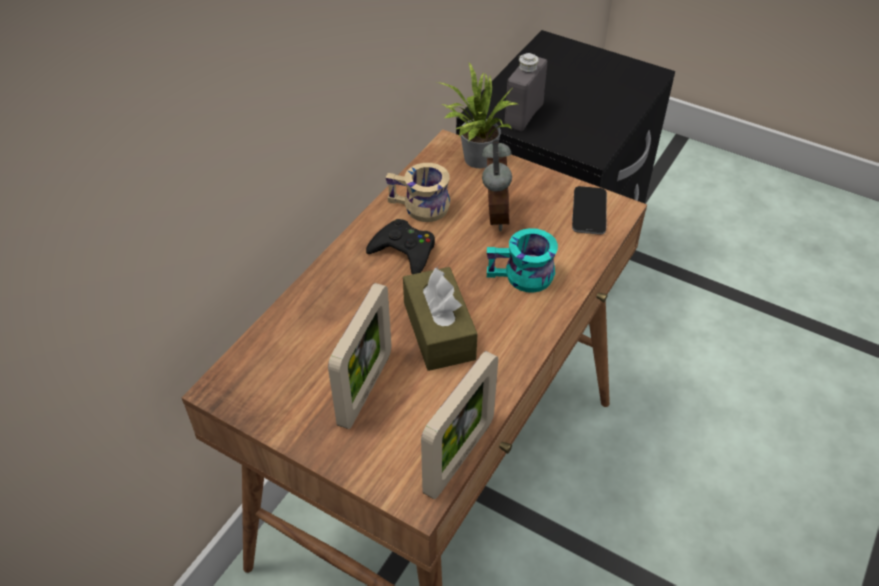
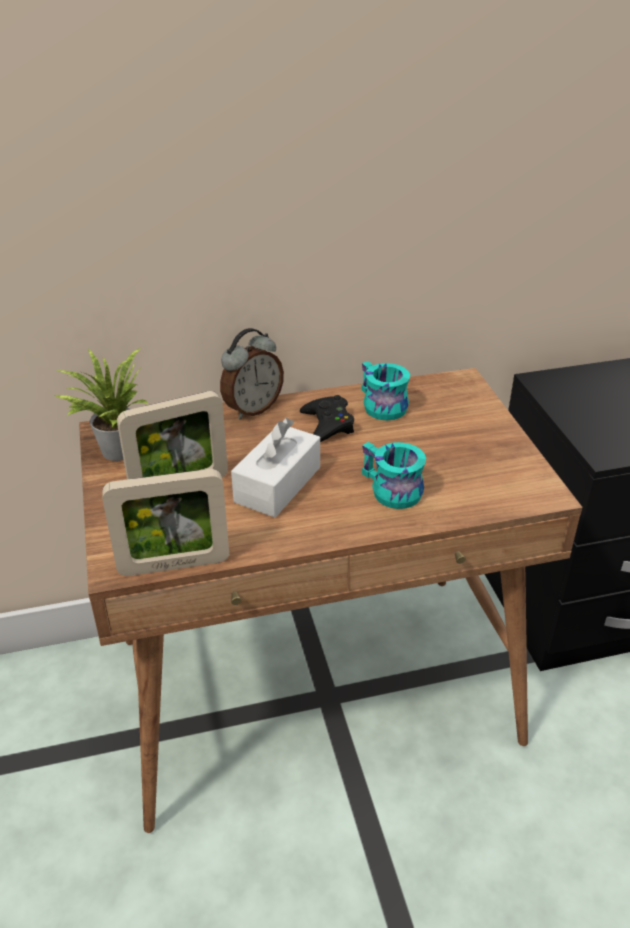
camera: 45 degrees right, 10 degrees down
(419, 209) = (378, 406): beige mug -> turquoise mug
(439, 330) = (277, 484): brown tissue box -> white tissue box
(475, 160) = (470, 398): potted plant -> potted plant (114, 449)
(494, 216) = (429, 441): alarm clock -> alarm clock (252, 409)
(523, 115) = (576, 399): grey bottle -> none
(589, 211) = (517, 481): phone -> none

